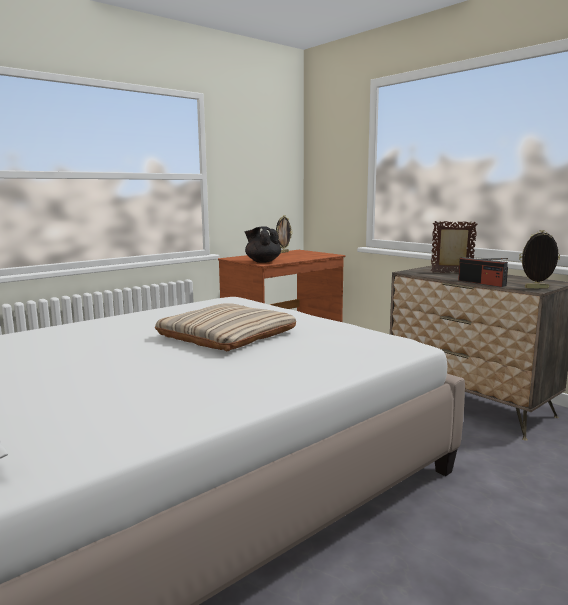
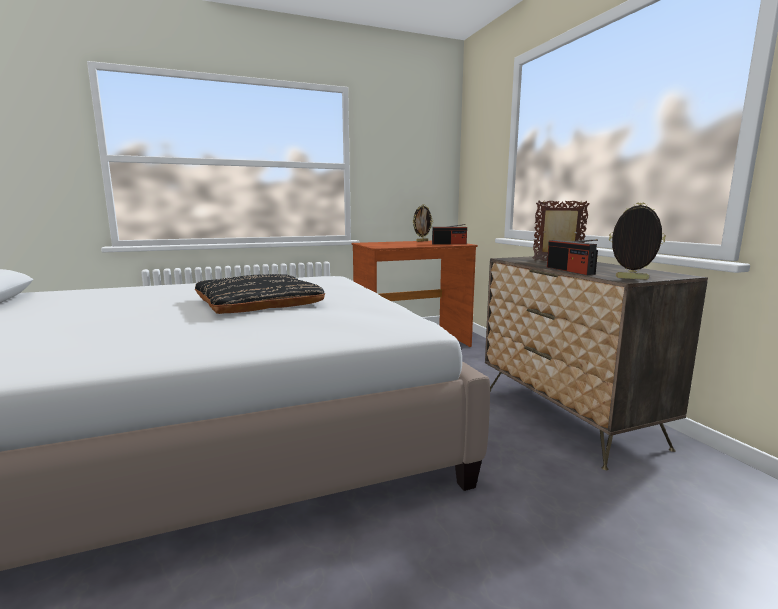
camera: 20 degrees right, 0 degrees up
(227, 335) = (258, 303): beige pillow -> black pillow
(262, 261) = (382, 246): black teapot -> none
(318, 255) = (449, 244): none -> radio

